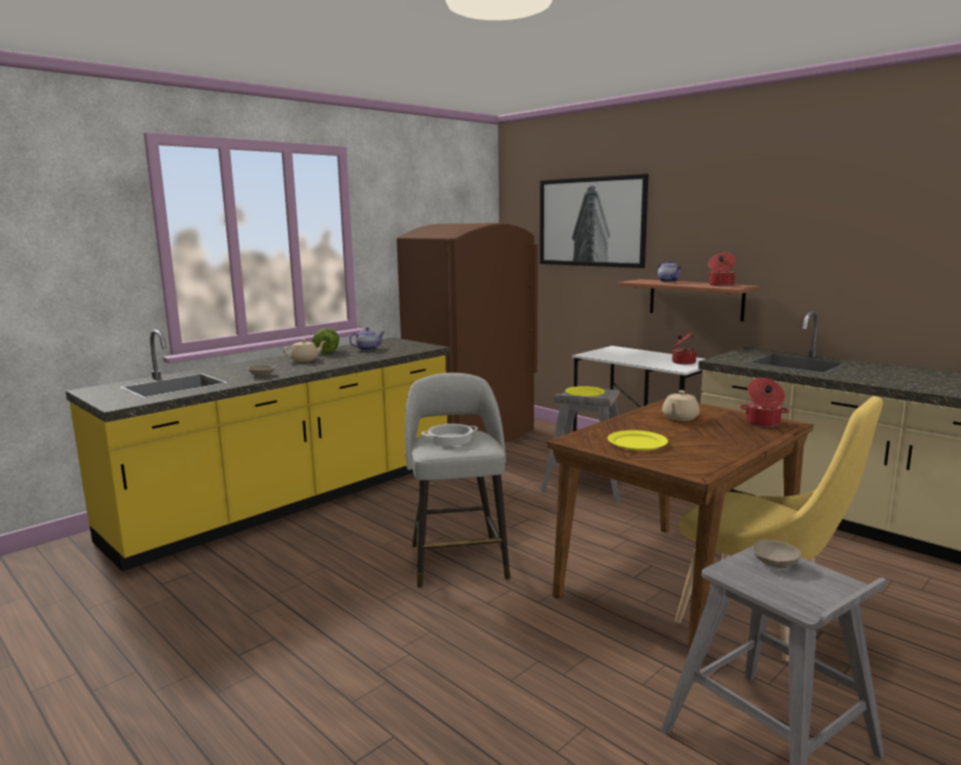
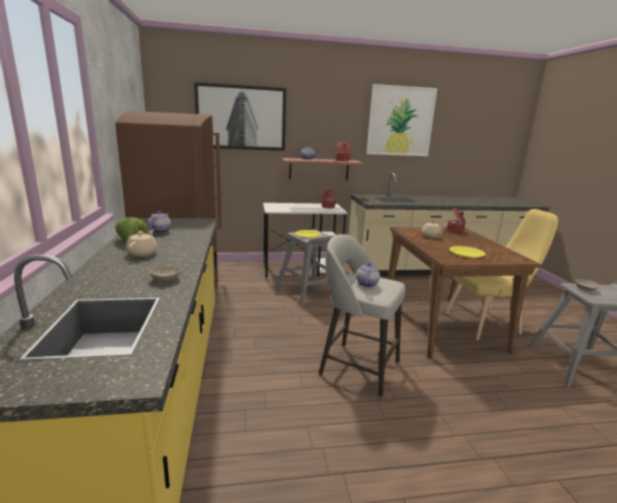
camera: 55 degrees left, 5 degrees up
(450, 439) = (366, 284): cooking pot -> teapot
(850, 211) = (400, 121): none -> picture

